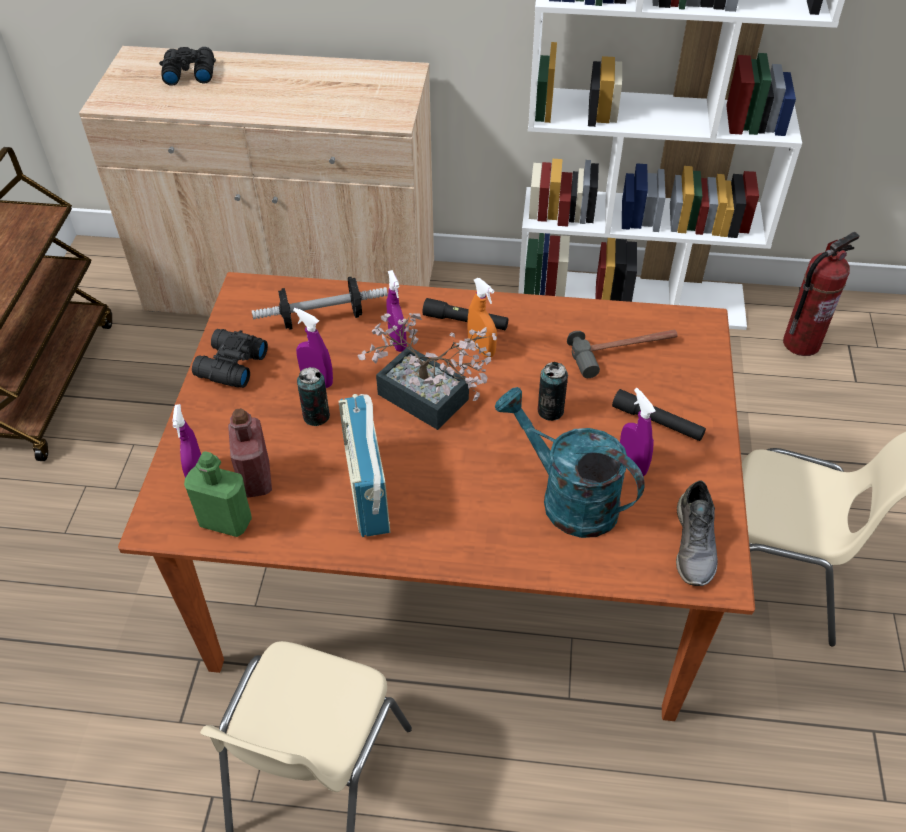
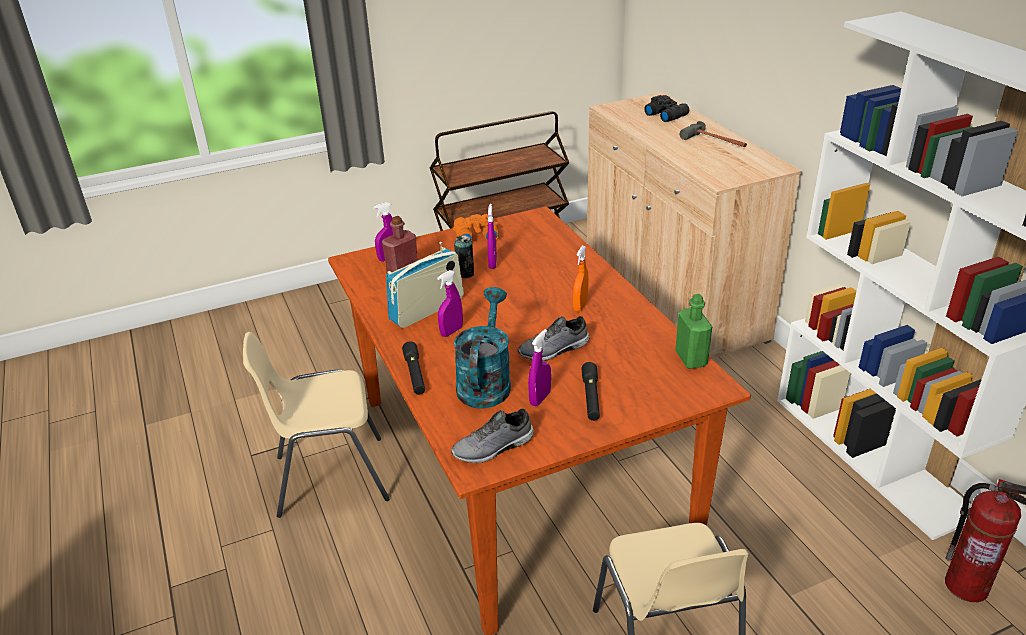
camera: 60 degrees right, 15 degrees down
(225, 521) = (367, 277): green bottle -> green bottle (691, 359)
(230, 366) = (475, 235): black binoculars -> orange binoculars
(322, 318) = (543, 246): dumbbell -> none
(397, 342) = (552, 276): purple spray bottle -> purple spray bottle (451, 331)
(431, 402) = (514, 305): potted plant -> none
(465, 321) = (598, 292): black flashlight -> black flashlight (415, 374)
(550, 411) = (554, 350): can -> grey shoe
(624, 351) = (644, 361): hammer -> hammer (715, 142)

